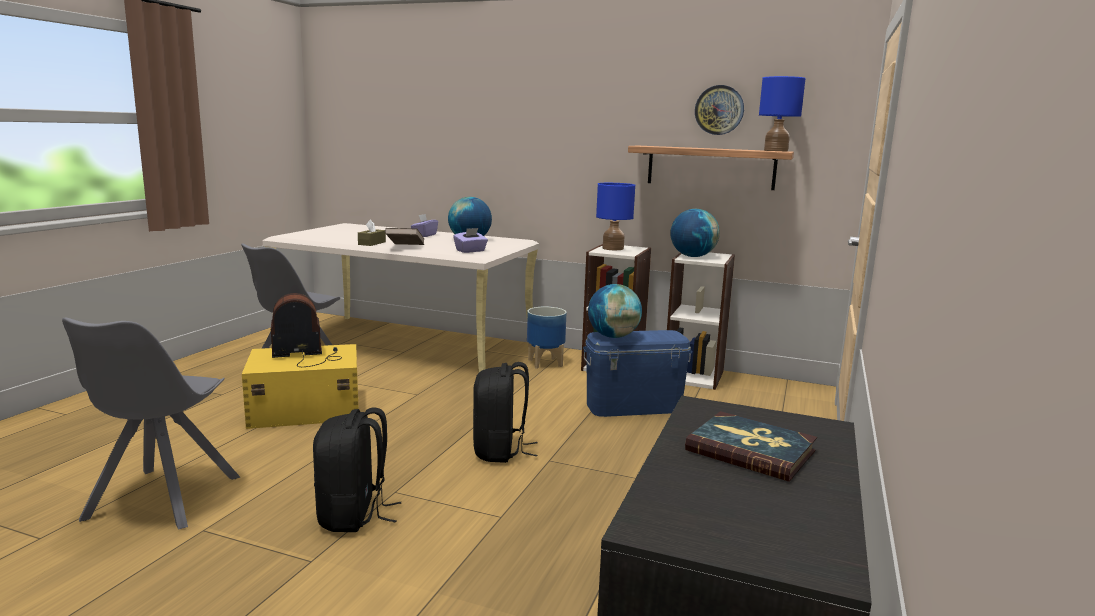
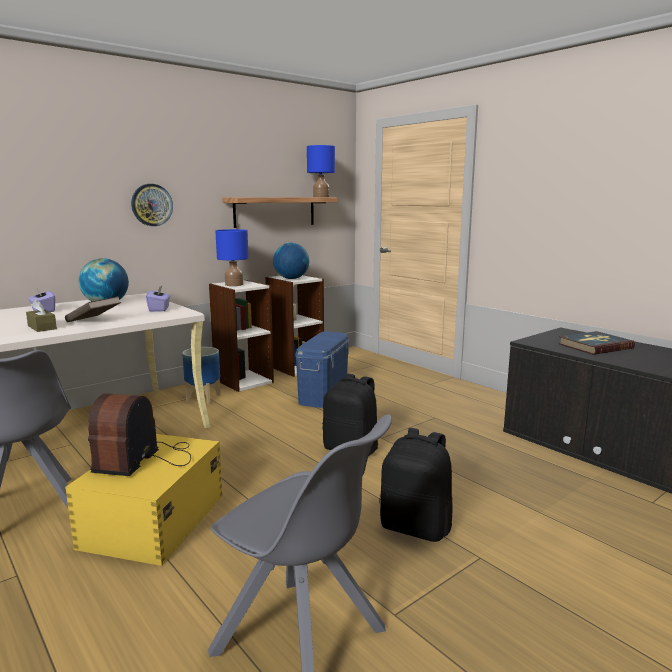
camera: 60 degrees left, 0 degrees up
(613, 336) = (316, 345): globe -> none
(719, 110) = (276, 168): wall clock -> wall clock (151, 205)

